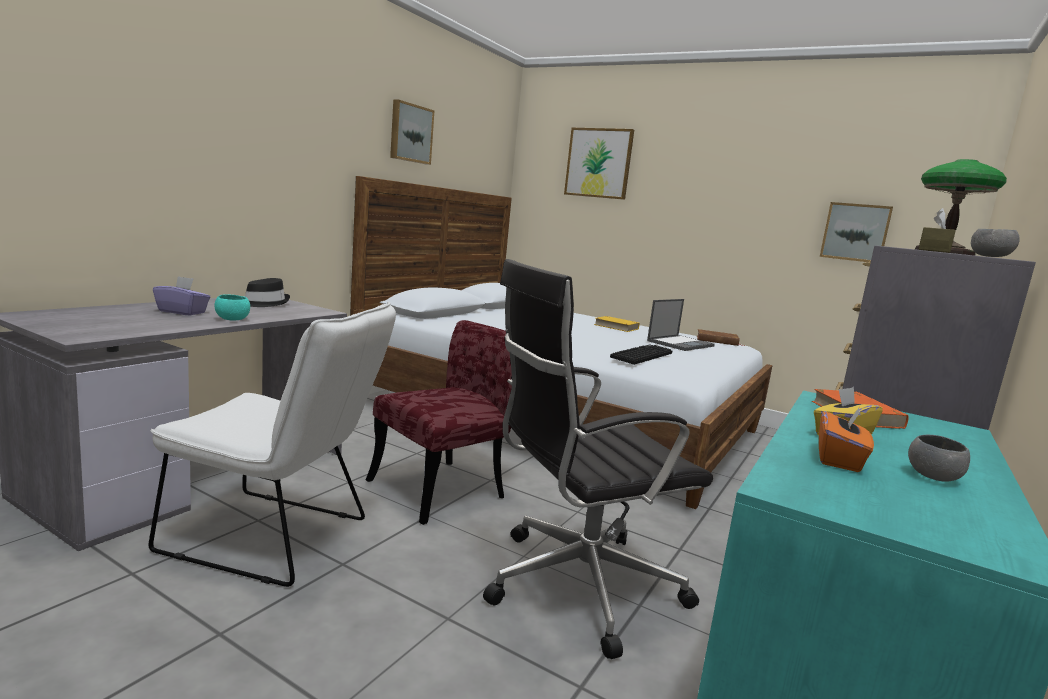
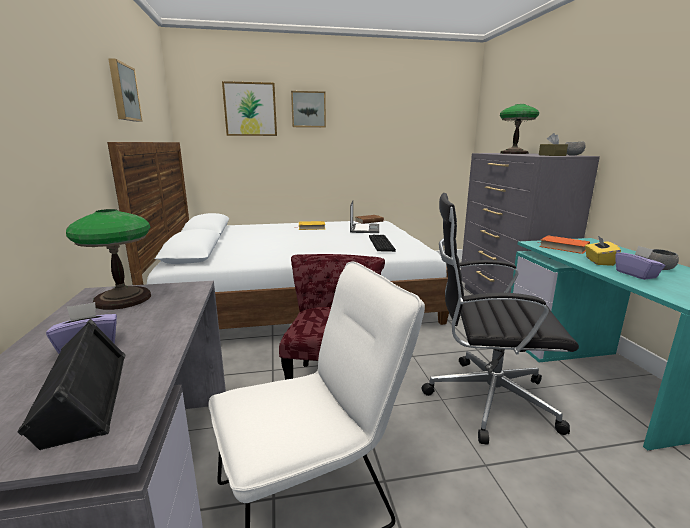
camera: 40 degrees left, 5 degrees up
(120, 323) = (81, 395): none -> black speaker
(232, 319) = (165, 330): turquoise bowl -> none
(264, 303) = (122, 299): black hat -> table lamp
(577, 585) = (486, 398): black office chair -> black office chair turned 75 degrees clockwise
(839, 460) = (636, 274): orange tissue box -> purple tissue box
(855, 232) = (420, 144): picture -> picture (308, 109)

